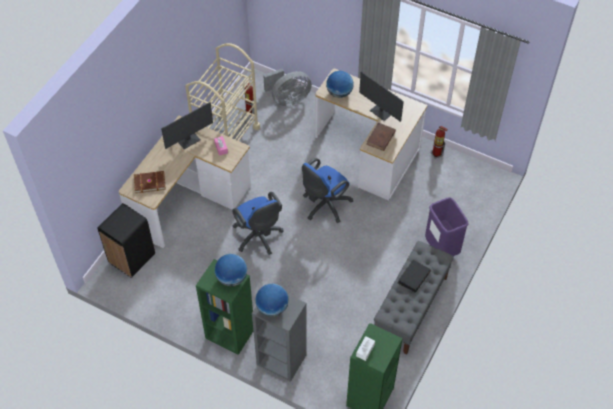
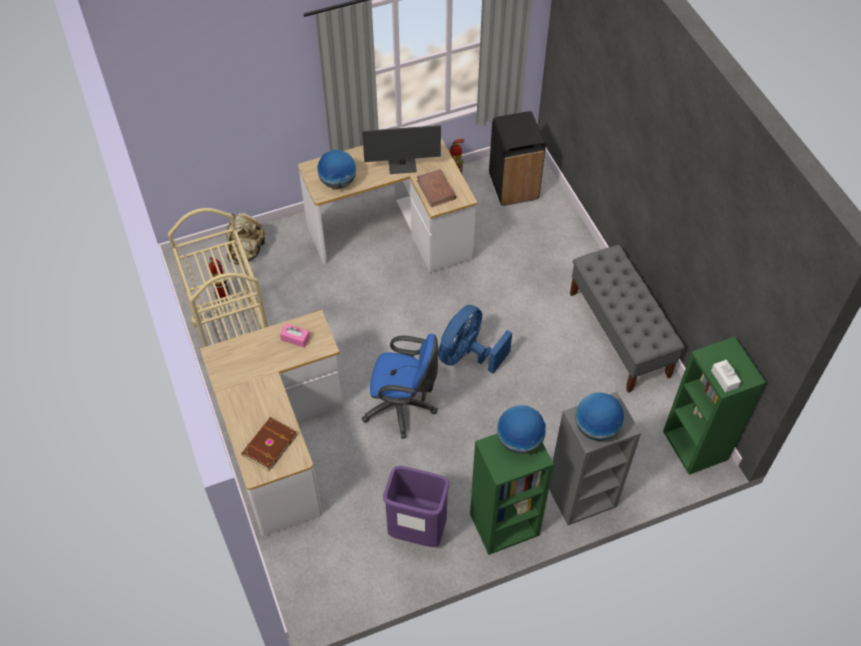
camera: 50 degrees left, 0 degrees up
(132, 258) = (304, 558): black trash can -> black trash can (514, 186)
(188, 140) = (248, 363): monitor -> none
(288, 99) = (246, 251): grey fan -> beige backpack
(321, 244) = (468, 355): none -> blue fan
(324, 206) = (422, 318): blue office chair -> none
(414, 277) = (617, 293): black book -> none
(441, 248) = (571, 259): purple trash can -> purple trash can (417, 531)

